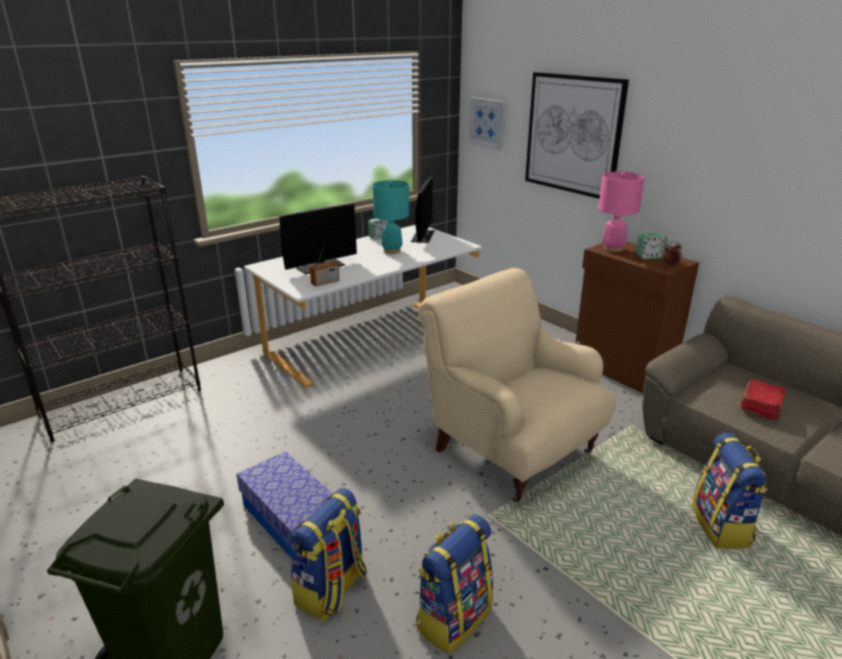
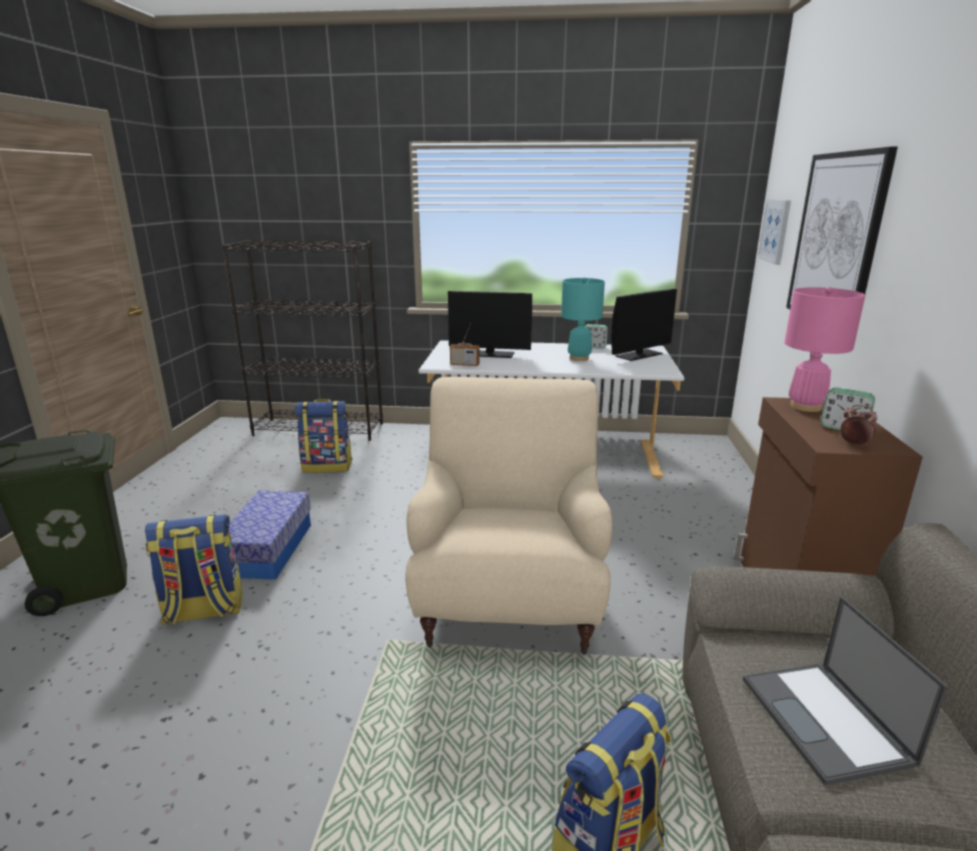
camera: 45 degrees right, 5 degrees down
(453, 617) = (223, 692): backpack -> backpack (328, 466)
(761, 407) = (826, 721): red book -> laptop

